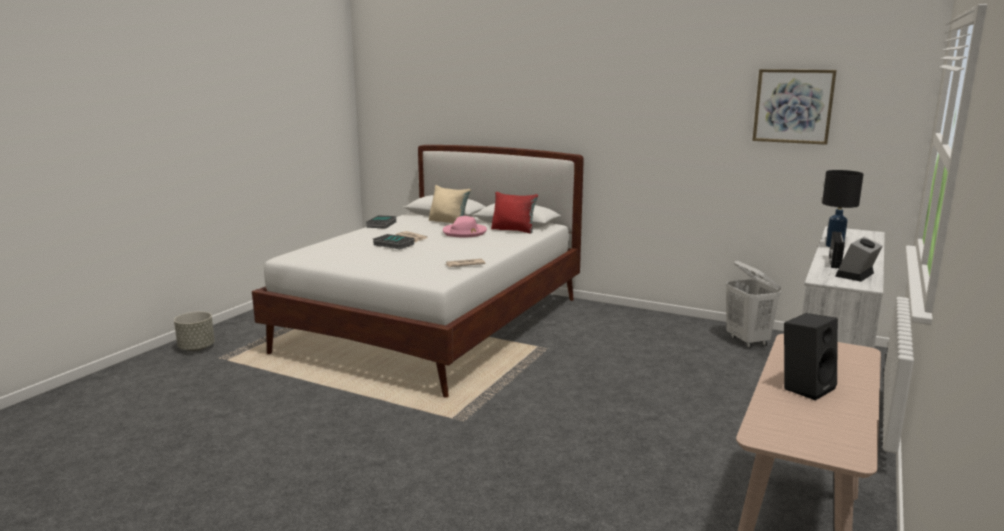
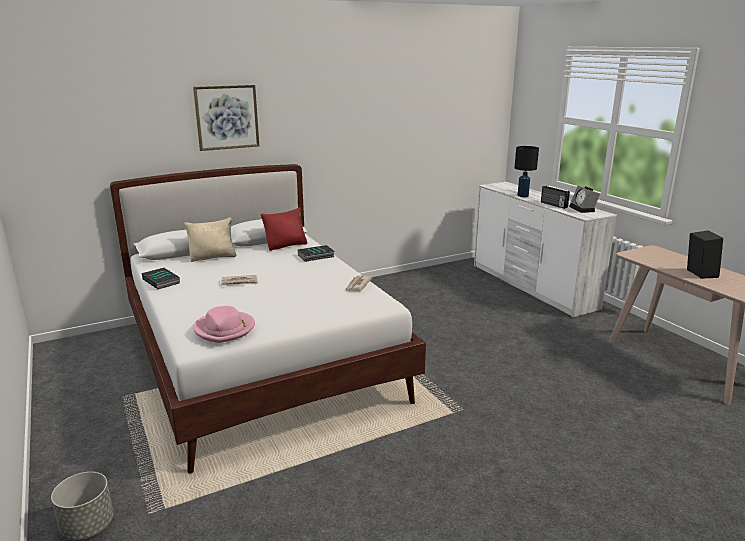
camera: 55 degrees left, 5 degrees up
(393, 245) = (252, 293): book -> book (315, 256)
(464, 232) = (260, 261): pink hat -> pink hat (225, 329)
(747, 341) = (447, 276): white laundry basket -> none
(793, 106) = (443, 105): picture -> picture (227, 117)

